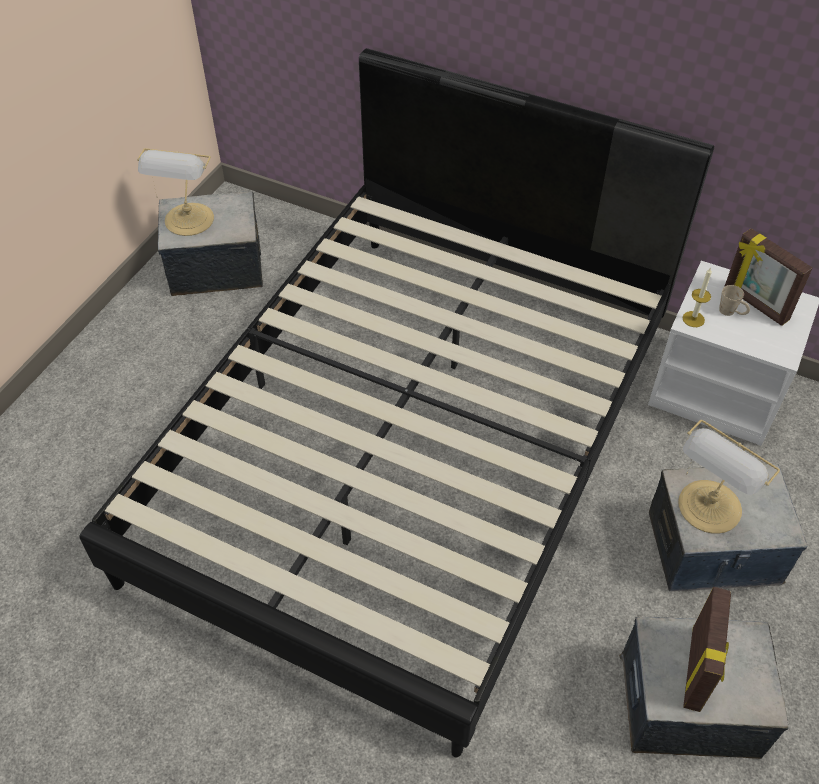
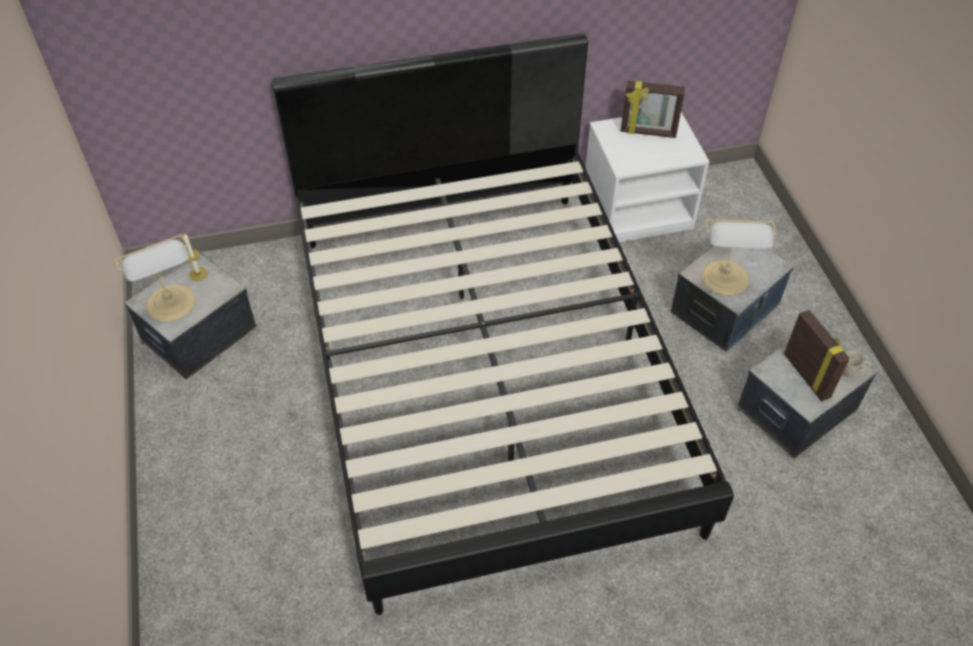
camera: 40 degrees left, 0 degrees up
(693, 319) = (623, 163): candle -> candle (198, 274)
(731, 312) = (640, 146): beige mug -> beige mug (852, 372)

